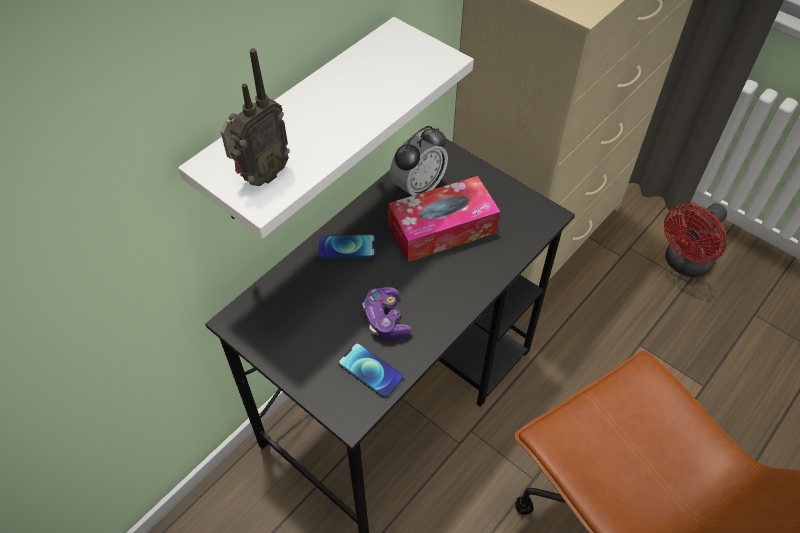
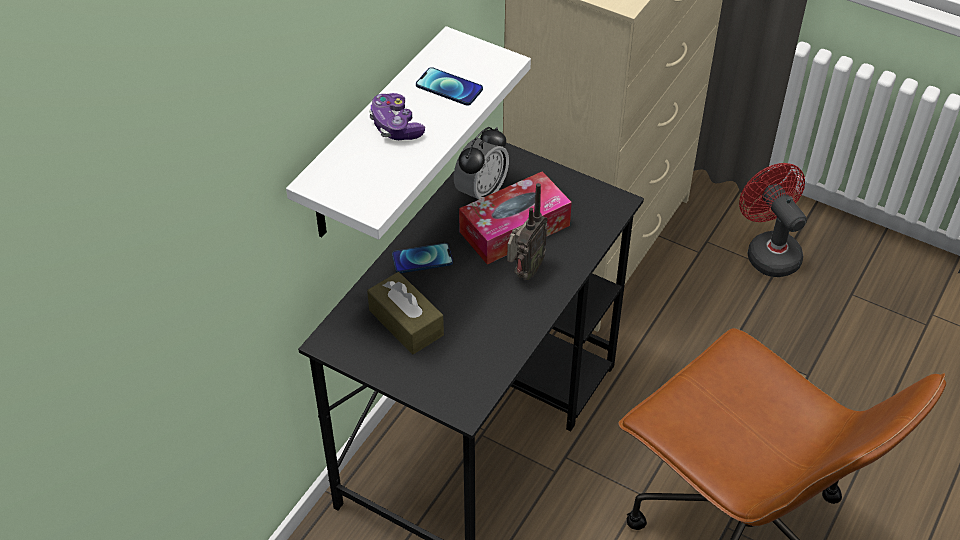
camera: 10 degrees left, 5 degrees down
(261, 176) = (365, 186): radio -> radio (524, 272)
(315, 312) = (406, 323): none -> brown tissue box
(370, 370) = (474, 367): phone -> phone (449, 87)
(386, 319) = (477, 320): game controller -> game controller (395, 126)
(684, 264) = (768, 251): red fan -> red fan turned 120 degrees clockwise

